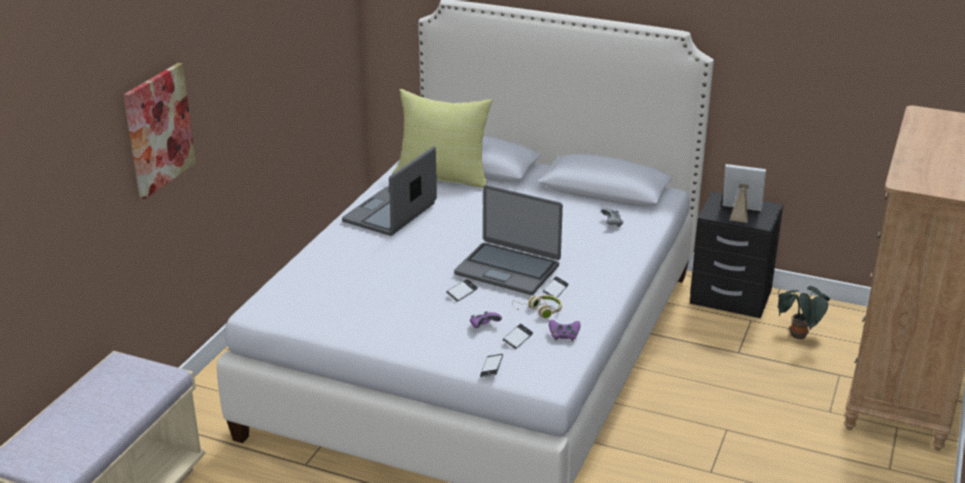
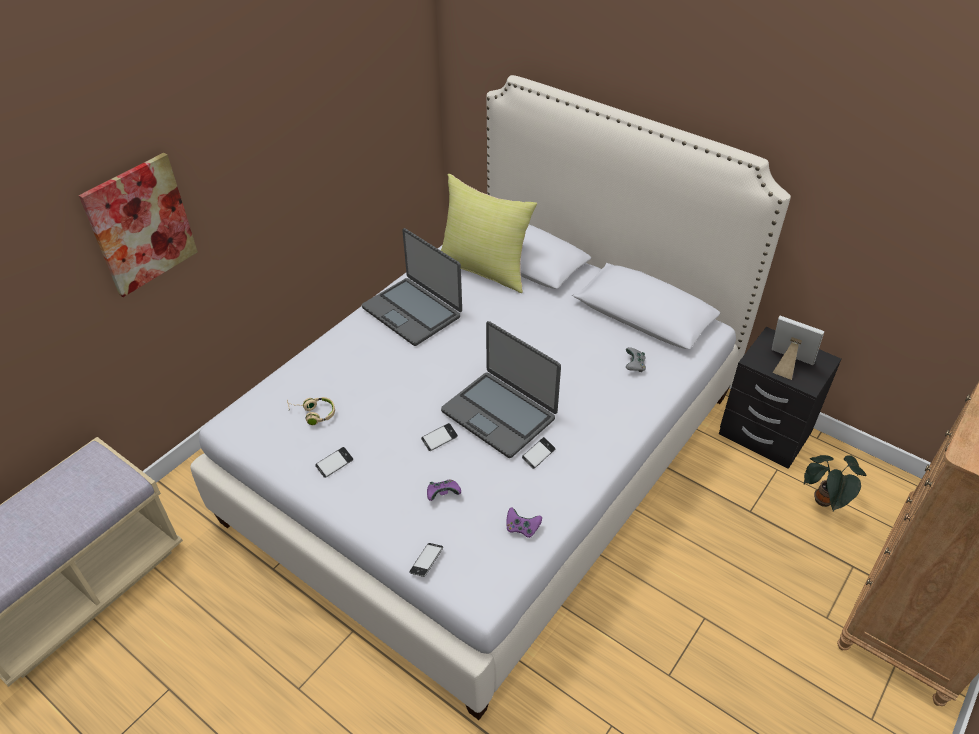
camera: 15 degrees right, 15 degrees up
(391, 213) = (412, 311): laptop -> laptop turned 90 degrees counterclockwise
(517, 339) = (471, 522): phone -> phone (334, 464)
(539, 311) = (509, 483): beige headphones -> beige headphones (313, 414)

